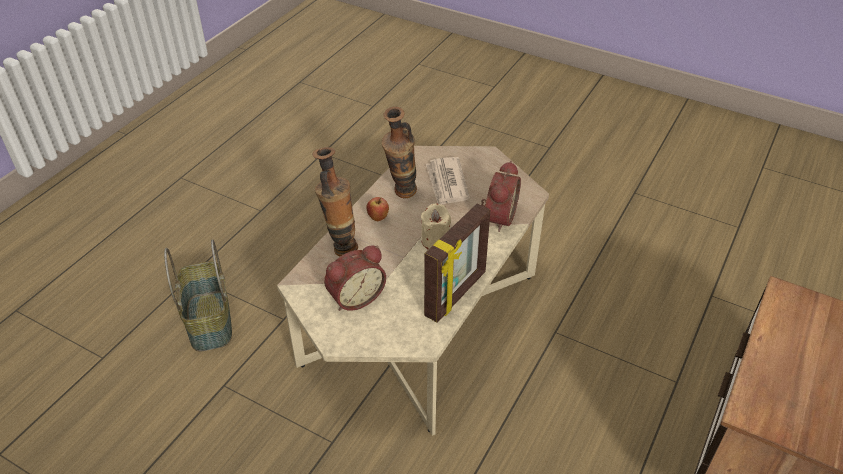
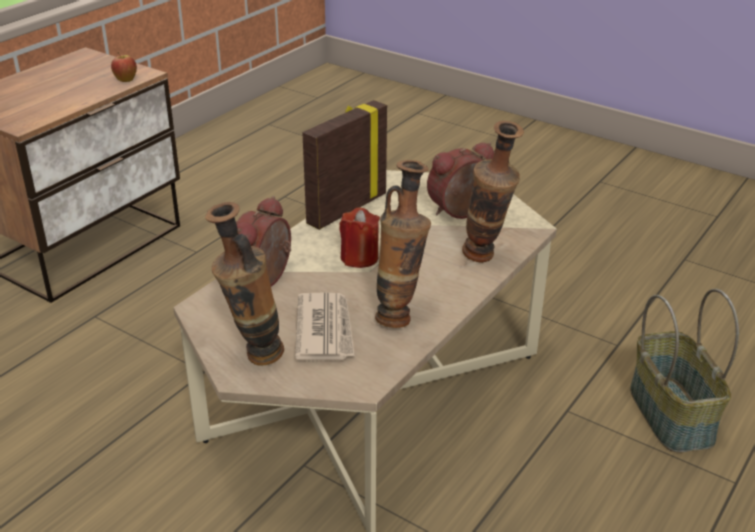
camera: 175 degrees left, 10 degrees down
(378, 218) = (435, 288): apple -> apple (126, 80)
(435, 241) = (359, 258): beige candle -> red candle
(484, 164) = (252, 357): none -> vase

